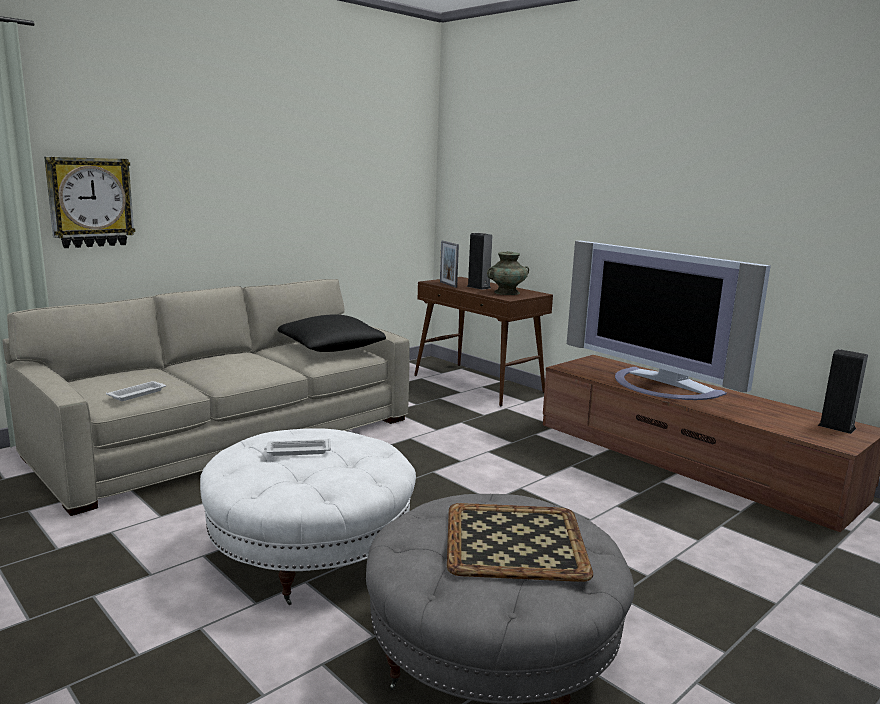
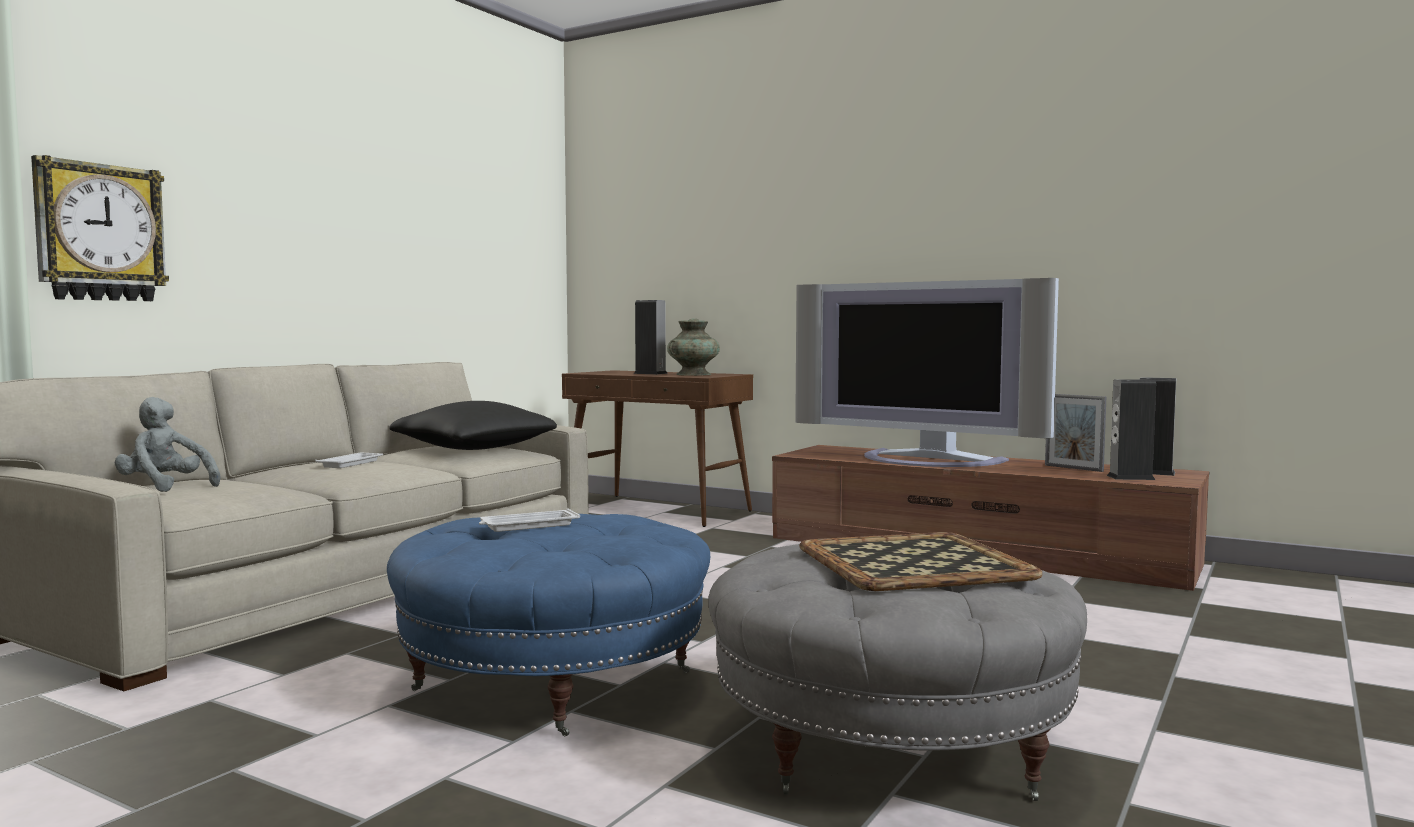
camera: 15 degrees left, 10 degrees down
(114, 380) = (165, 487): none -> grey plush toy
(138, 394) = (222, 495): white tray -> white tray (351, 463)
(311, 551) = (554, 682): white ottoman -> blue ottoman
(448, 284) = (606, 373): picture frame -> picture frame (1073, 468)
(809, 432) = (1130, 477): none -> speaker

